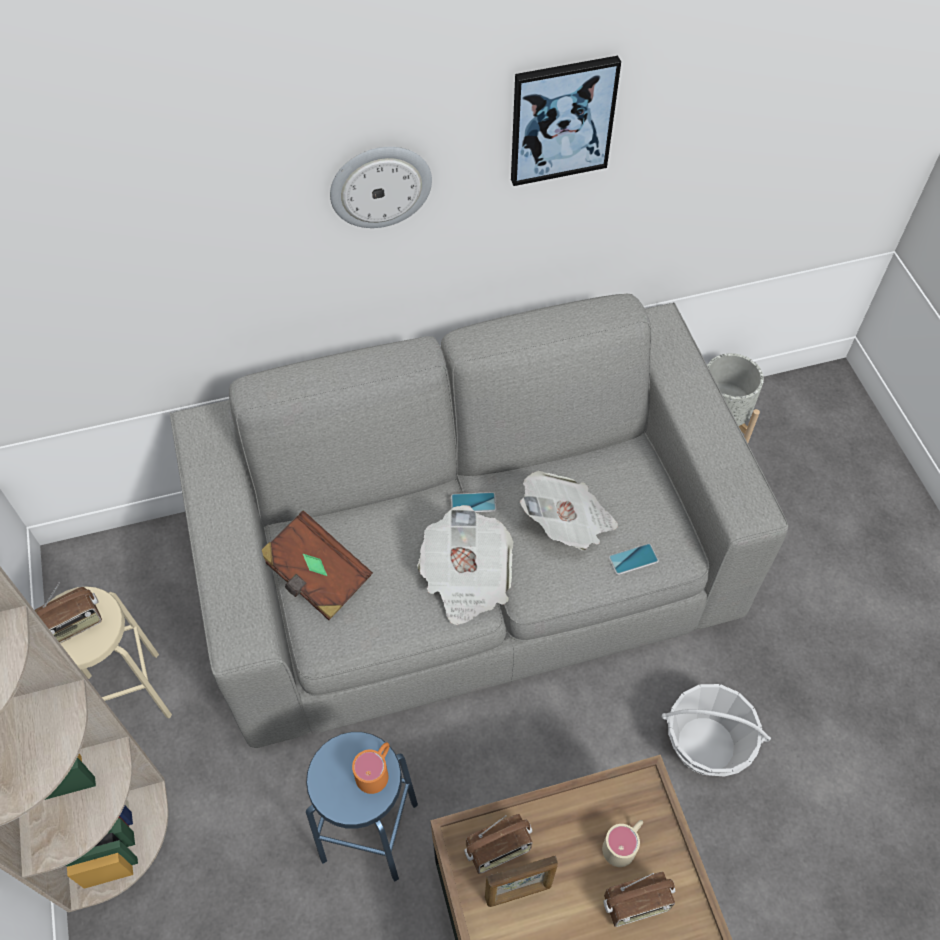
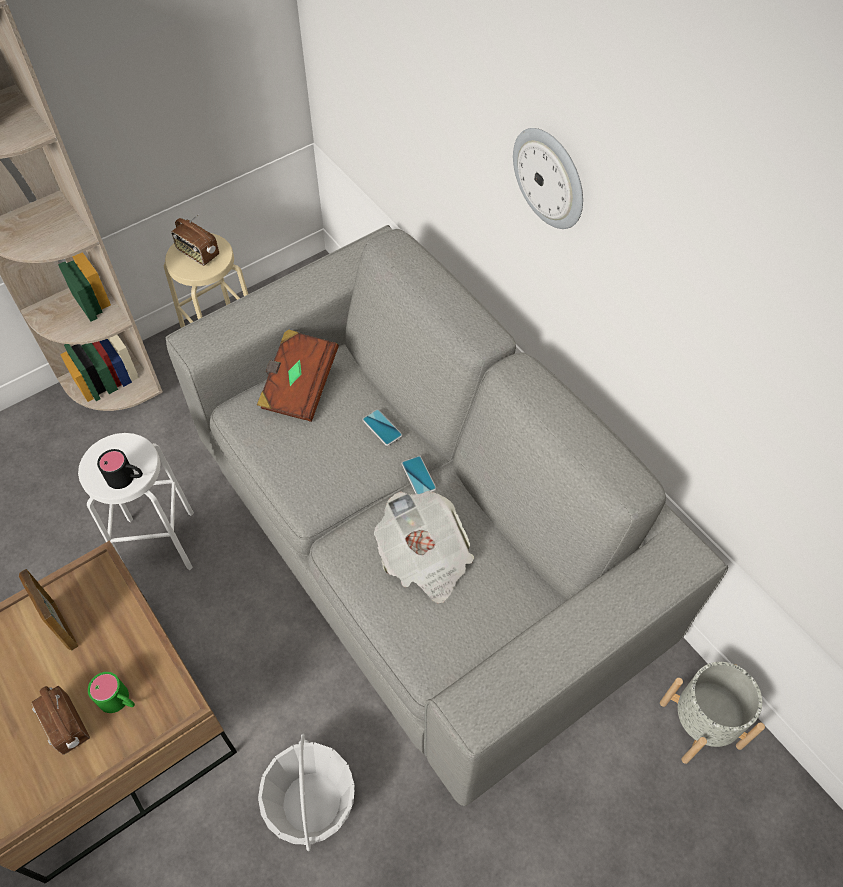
camera: 70 degrees right, 0 degrees up
(369, 831) = (159, 543): blue stool -> white stool
(376, 770) = (126, 478): orange mug -> black mug
(466, 579) = (334, 493): newspaper -> none
(498, 850) = (95, 600): radio -> none
(561, 120) = (697, 261): picture -> none
(624, 844) = (119, 701): beige mug -> green mug
(633, 559) = (407, 628): phone -> phone (382, 428)

